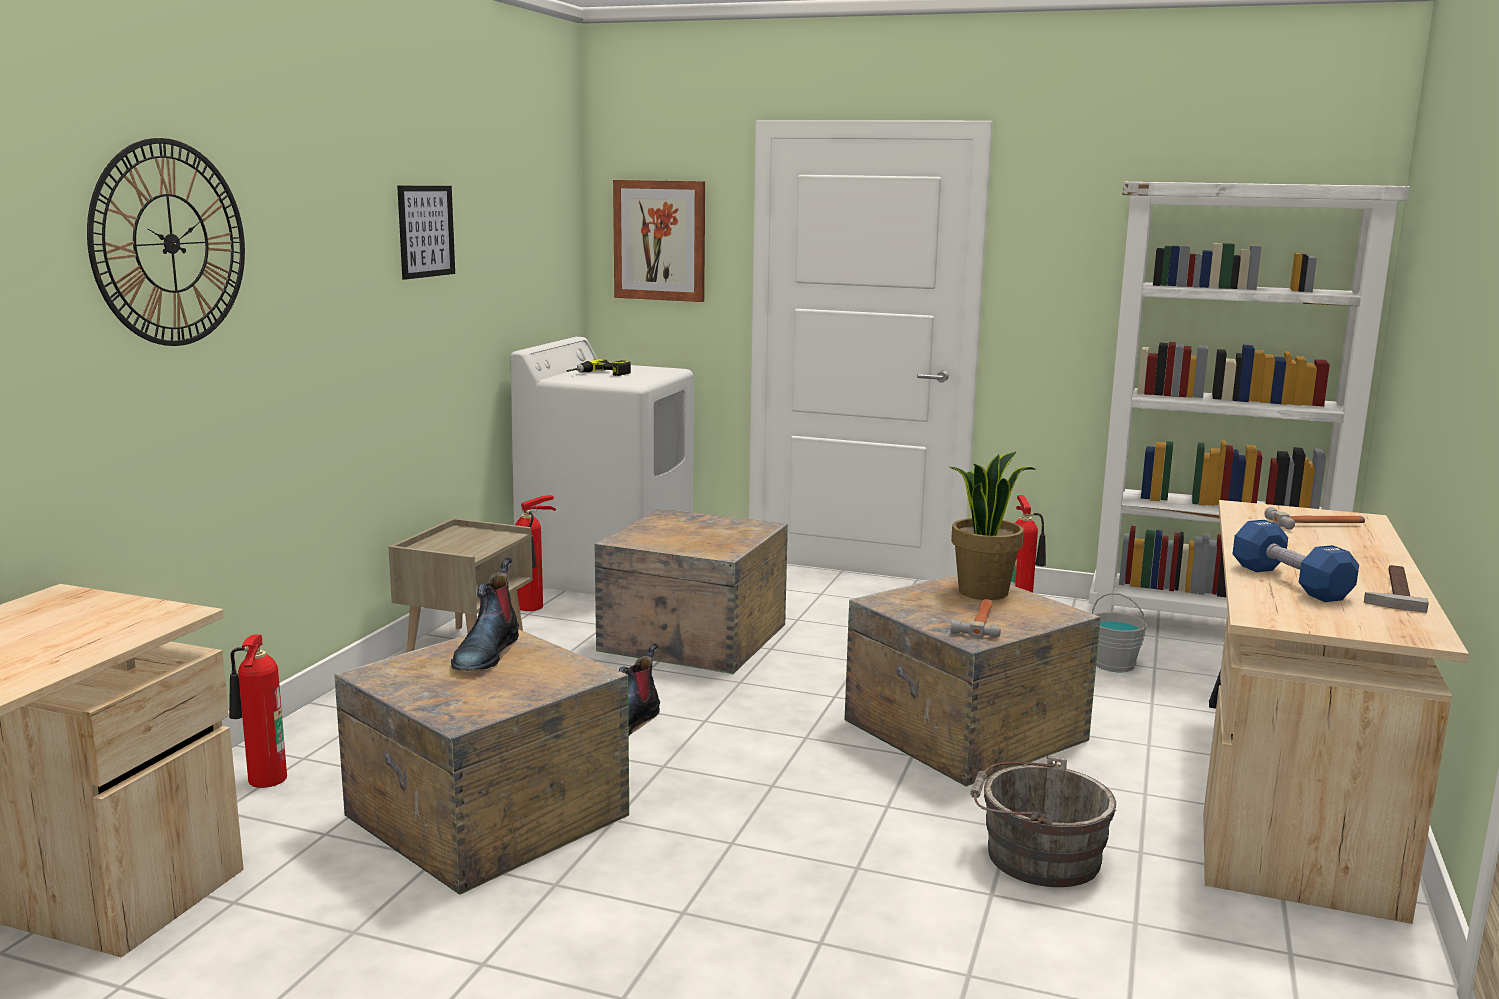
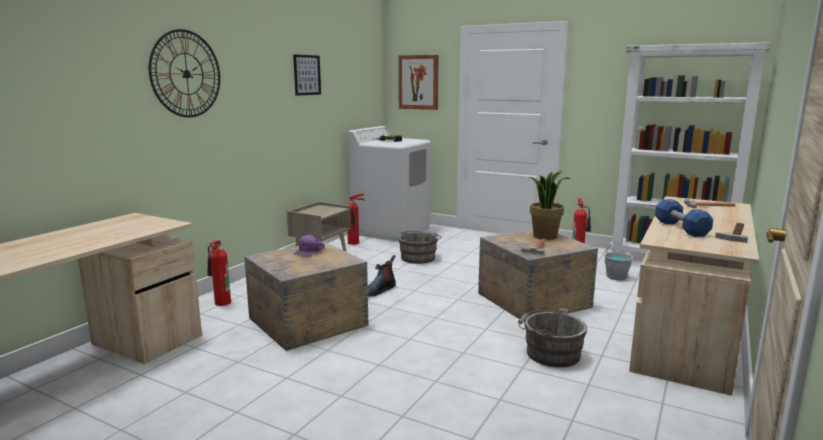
camera: 10 degrees right, 0 degrees up
(486, 653) = (310, 251): boot -> purple cap
(690, 637) = (419, 257): crate -> grey bucket

